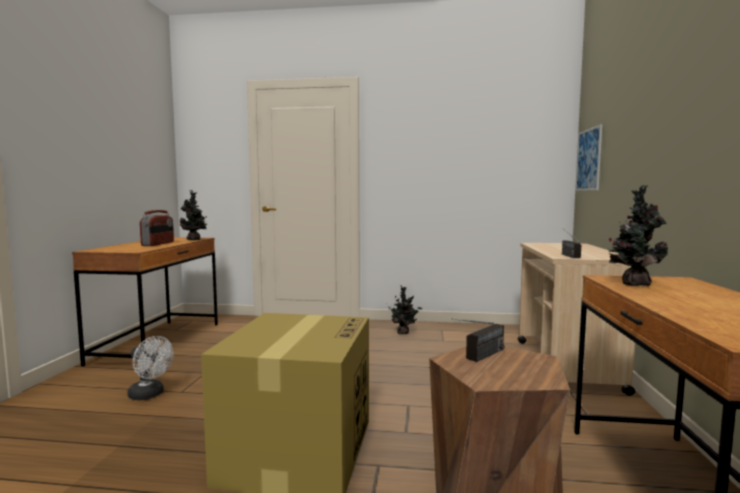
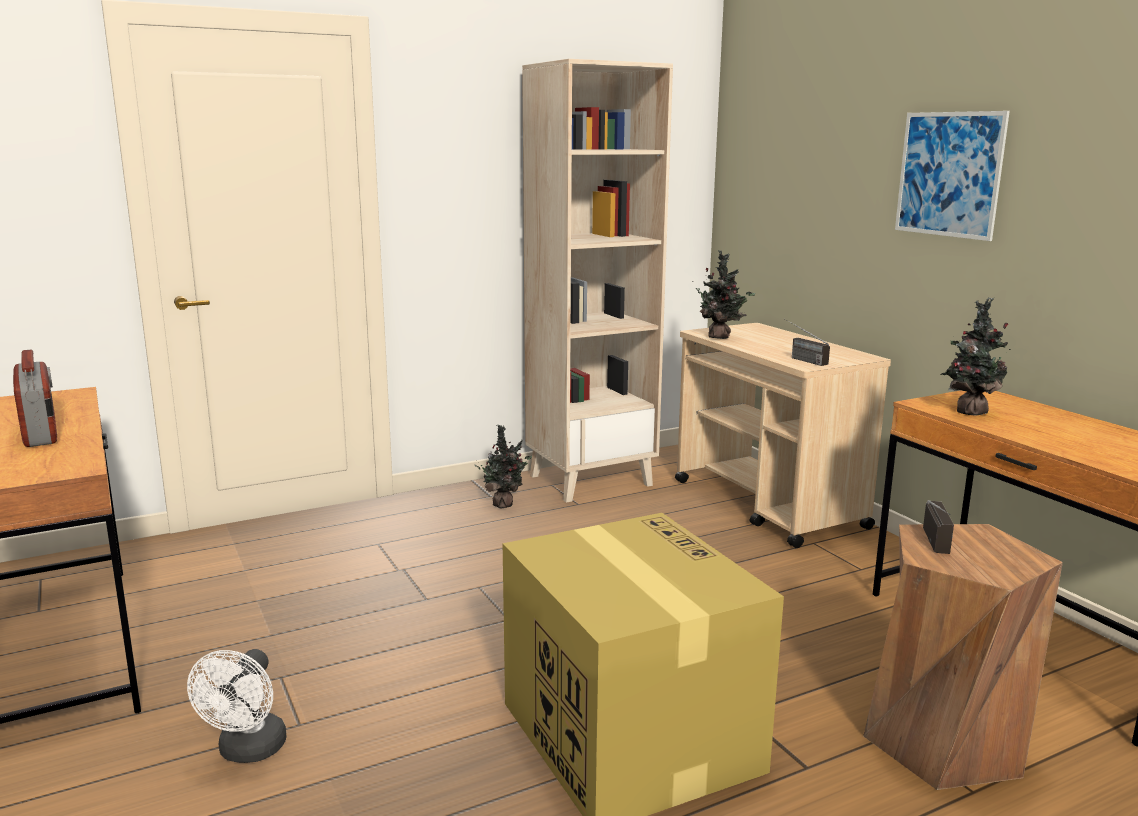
camera: 35 degrees left, 10 degrees up
(150, 395) = (248, 752): white fan -> white fan turned 105 degrees clockwise
(194, 240) = (79, 403): potted plant -> potted plant (721, 337)
(467, 332) = (591, 480): none -> beige bookcase
(588, 159) = (751, 193): picture -> picture (949, 174)

